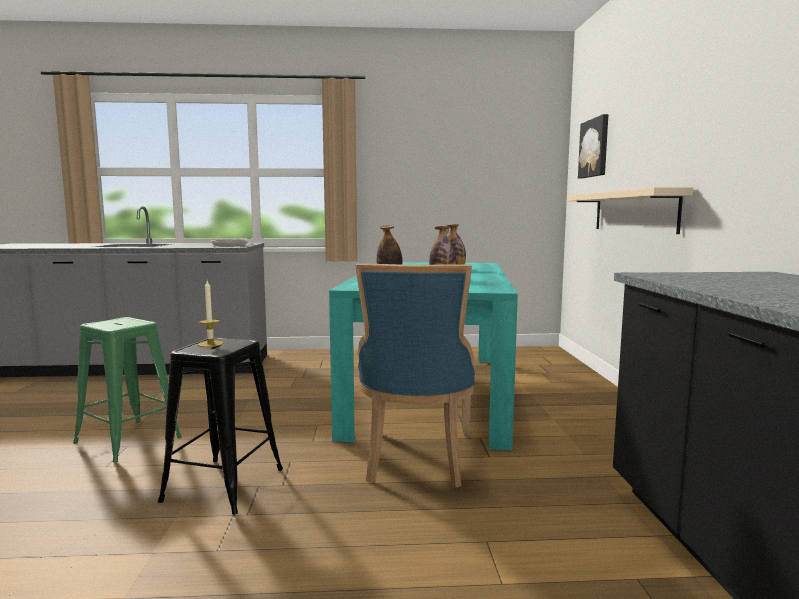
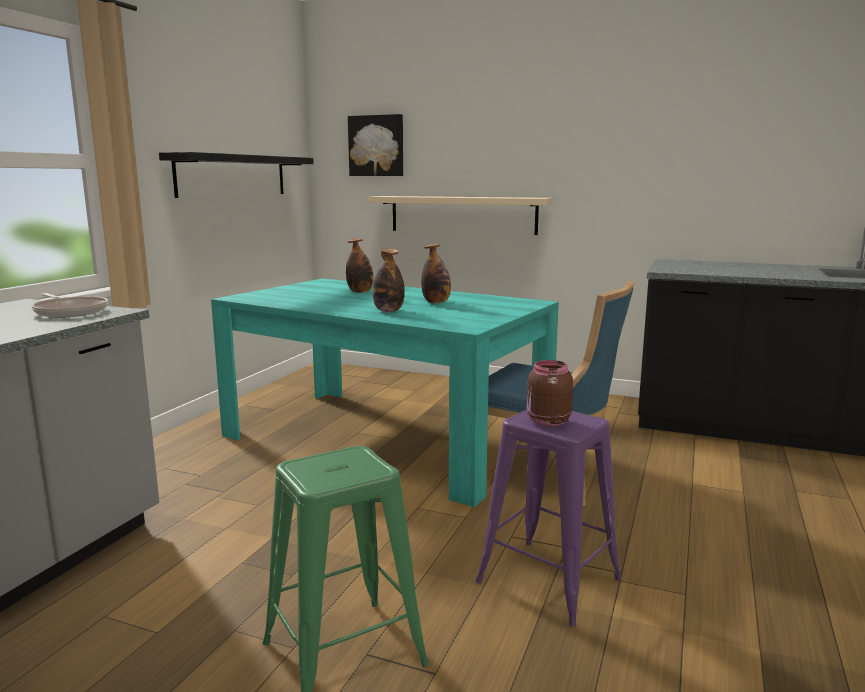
camera: 65 degrees left, 5 degrees up
(210, 344) = (547, 422): candle -> brown jar
(224, 485) = (548, 580): black stool -> purple stool
(462, 180) = (233, 175): none -> black shelf

